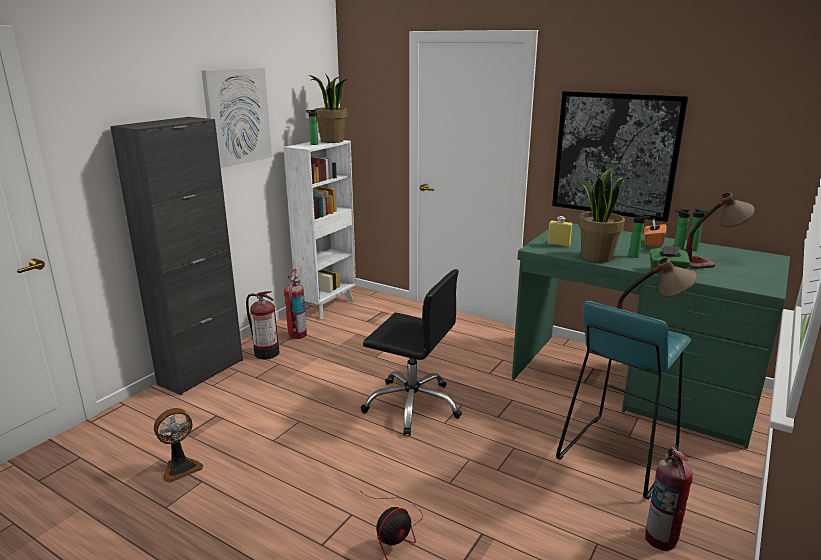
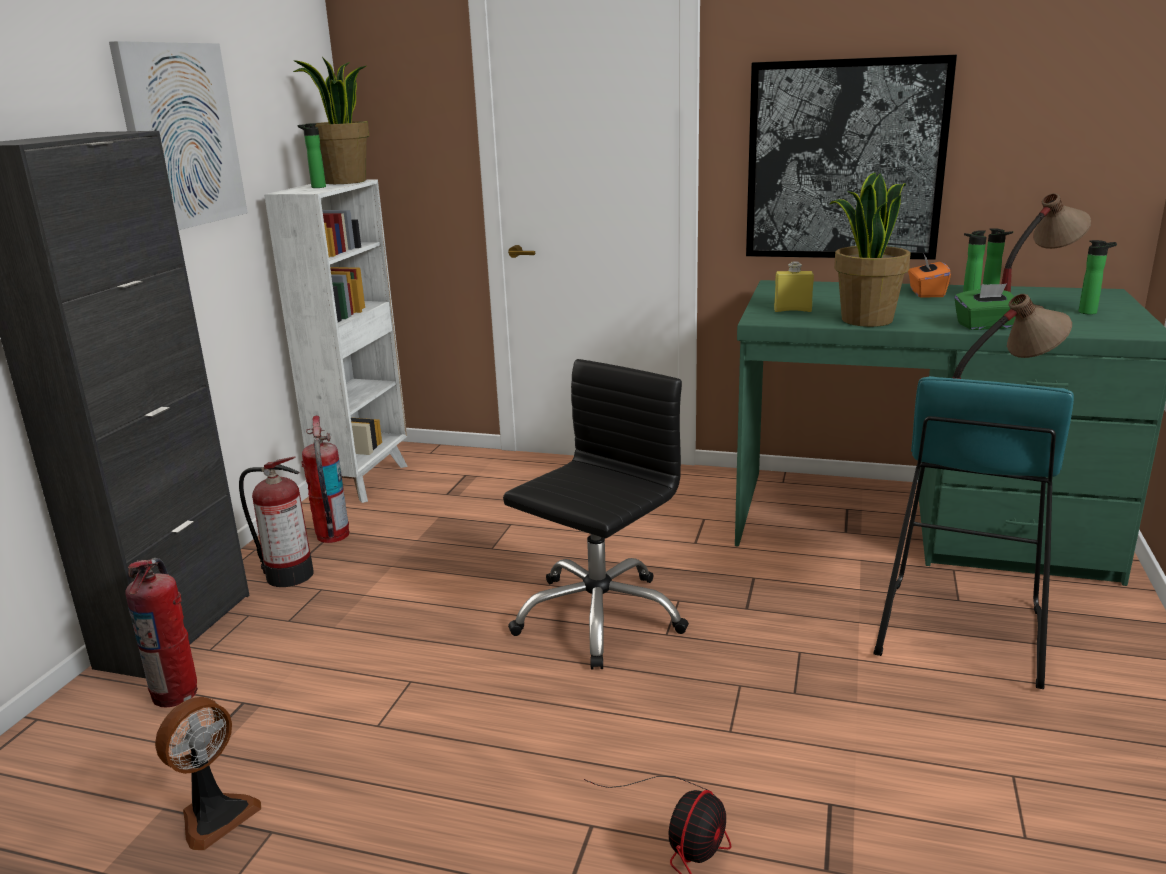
camera: 15 degrees left, 0 degrees up
(412, 405) = (598, 616): black office chair -> black office chair turned 60 degrees counterclockwise
(635, 256) = (920, 312): bottle -> bottle (1090, 312)
(661, 538) = (1098, 745): fire extinguisher -> fire extinguisher (176, 693)

